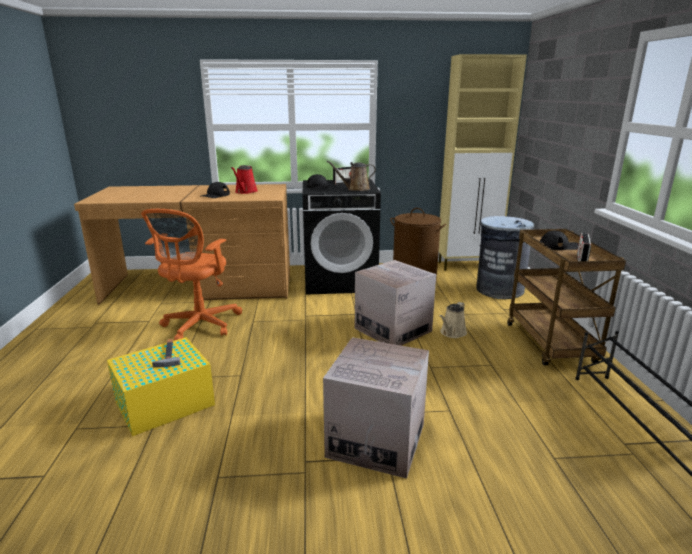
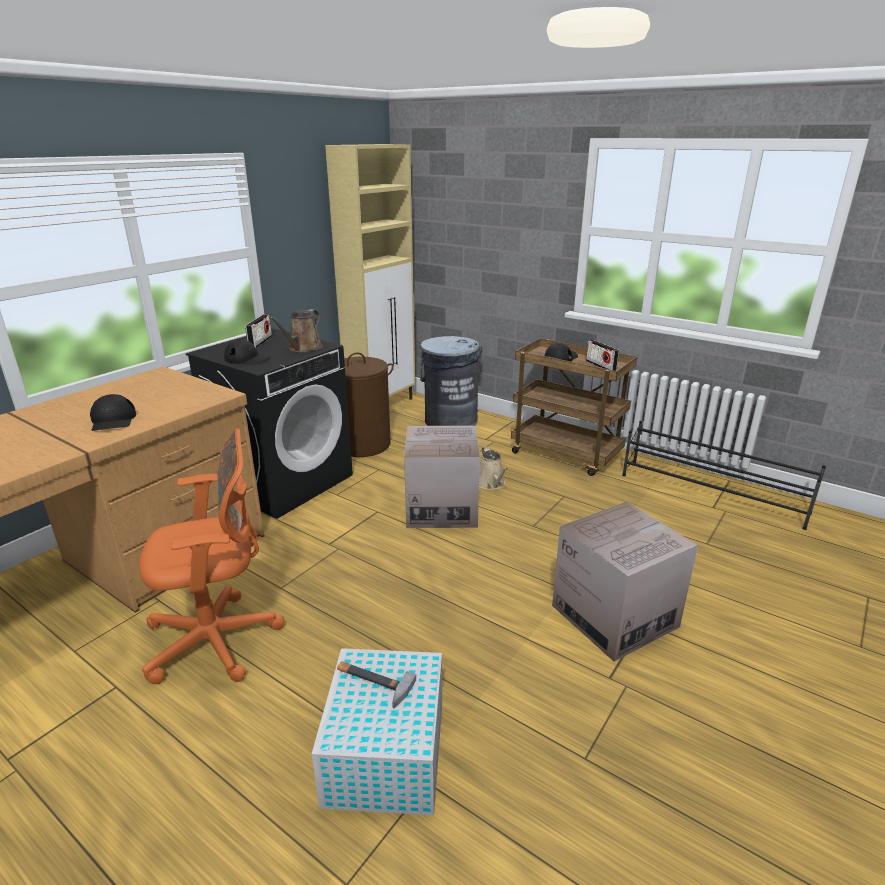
camera: 50 degrees left, 5 degrees up
(163, 403) = (385, 754): yellow storage box -> white storage box
(199, 326) = (219, 639): orange office chair -> orange office chair turned 75 degrees counterclockwise
(245, 192) = (145, 398): red watering can -> none

